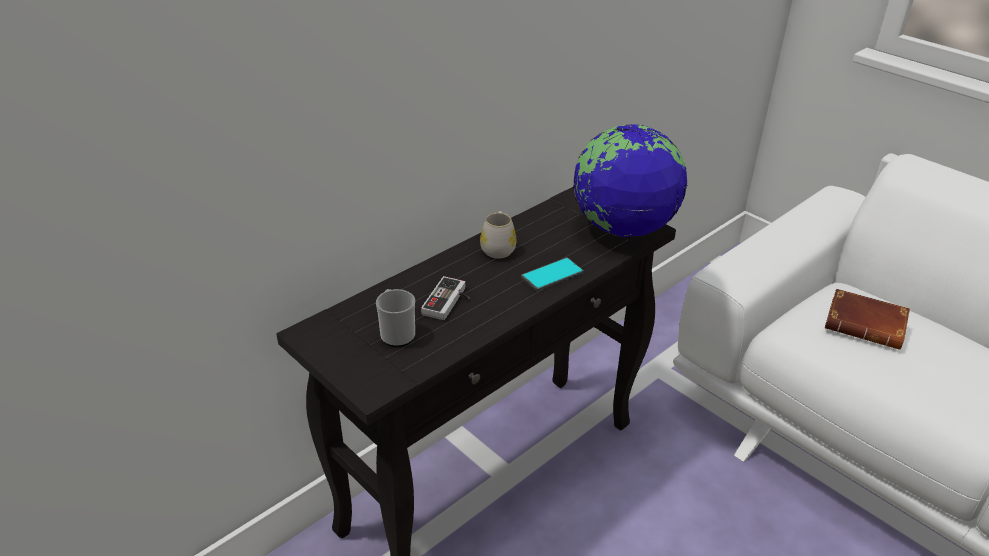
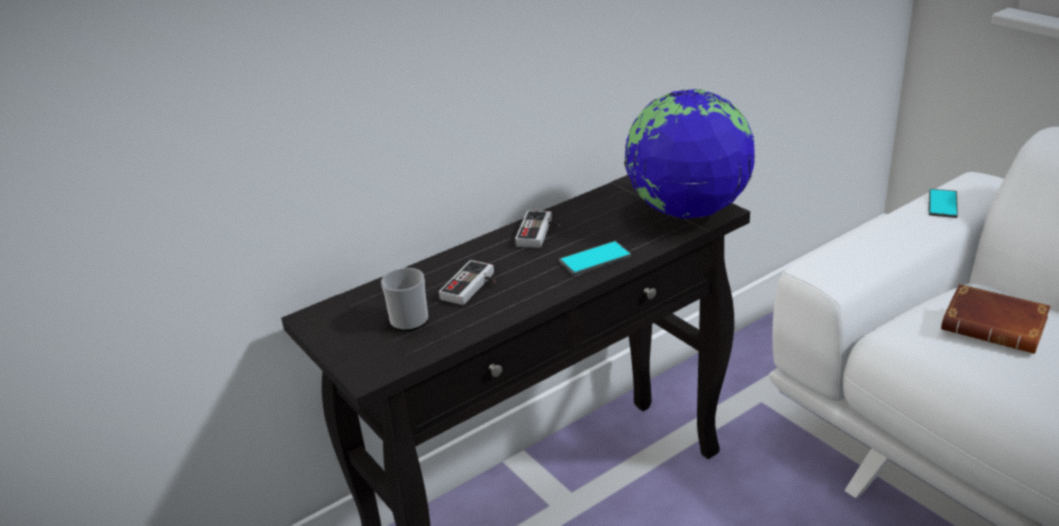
camera: 10 degrees right, 5 degrees down
(498, 248) = (540, 233): white mug -> game controller
(814, 215) = (942, 204): none -> phone

